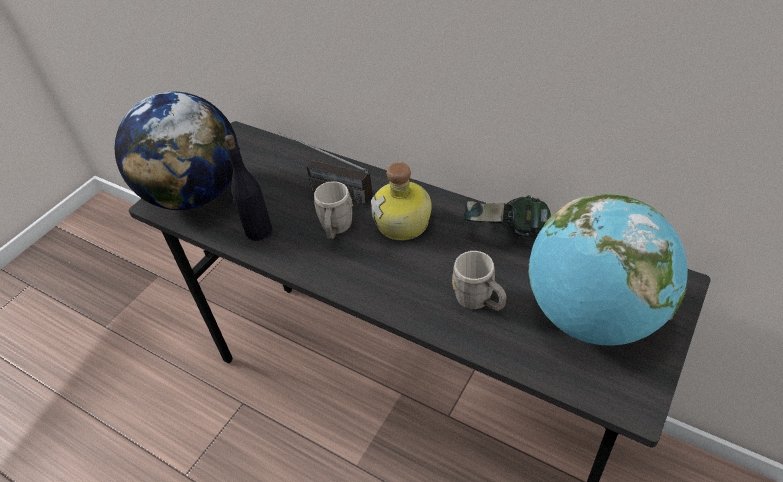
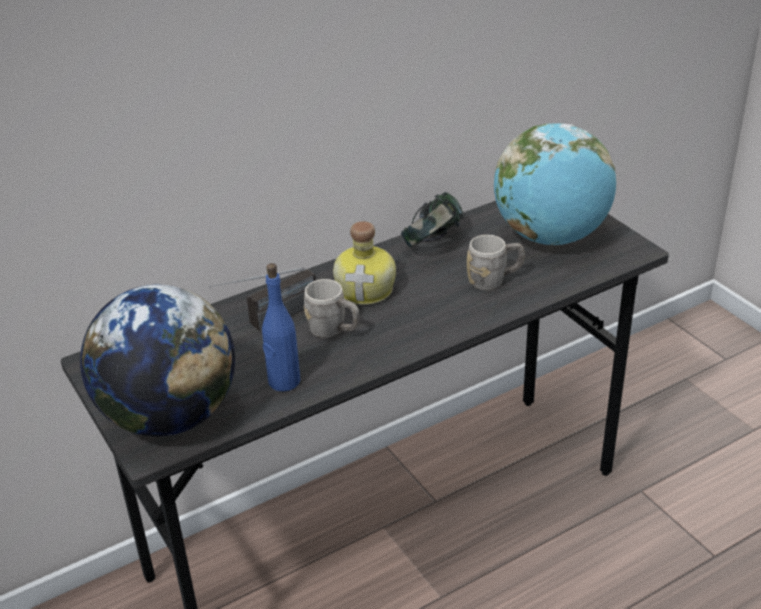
camera: 65 degrees left, 10 degrees down
(258, 231) = (283, 381): black bottle -> blue bottle

